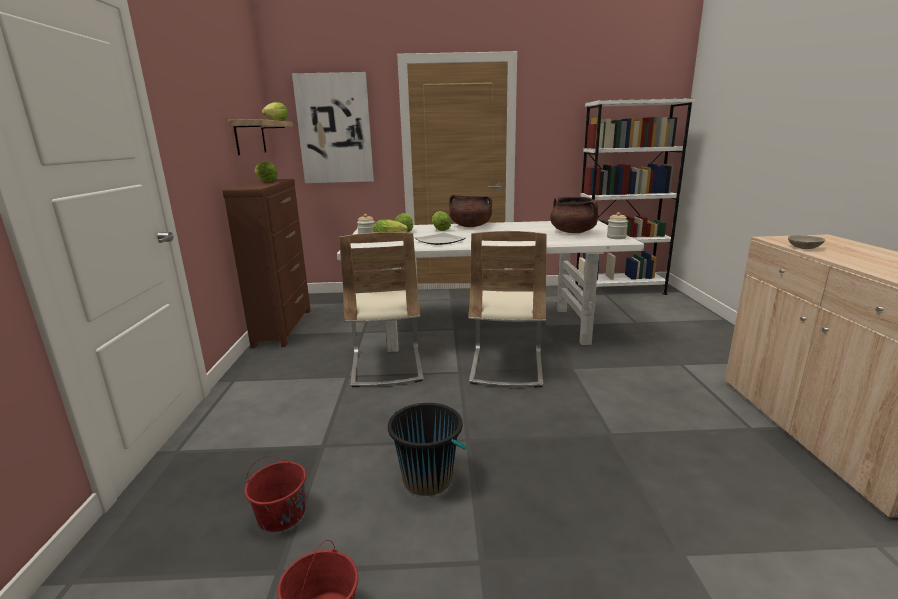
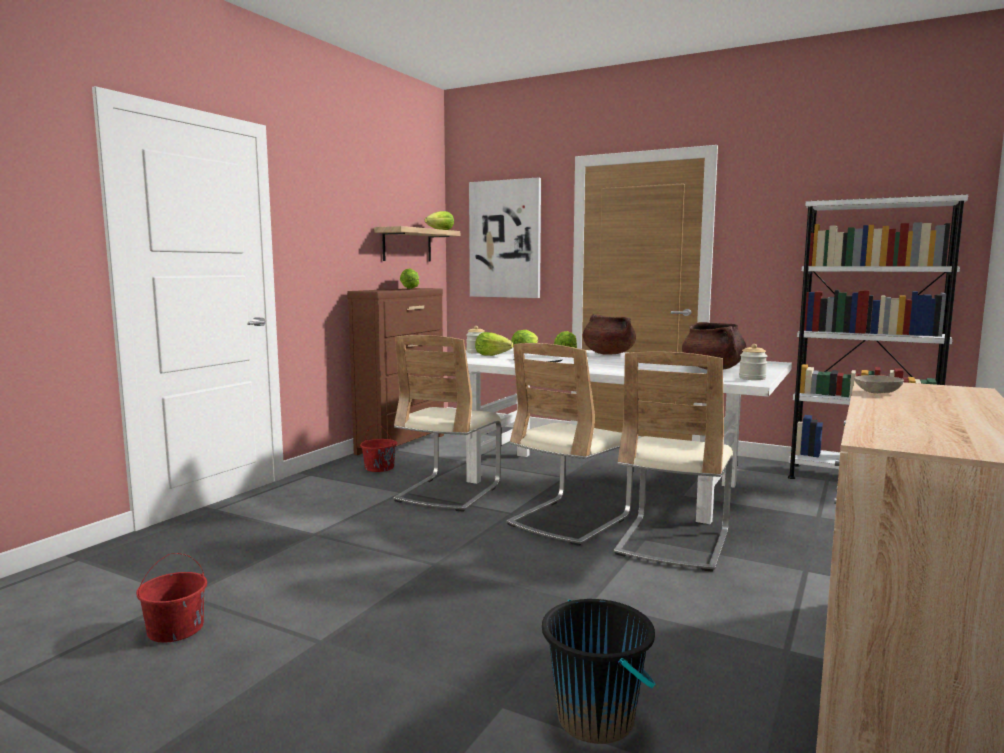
camera: 30 degrees right, 10 degrees down
(282, 514) = (229, 566): red bucket -> red bucket (379, 468)
(428, 479) = (361, 579): black bucket -> black bucket (596, 719)
(590, 365) = (672, 542): none -> beige chair

